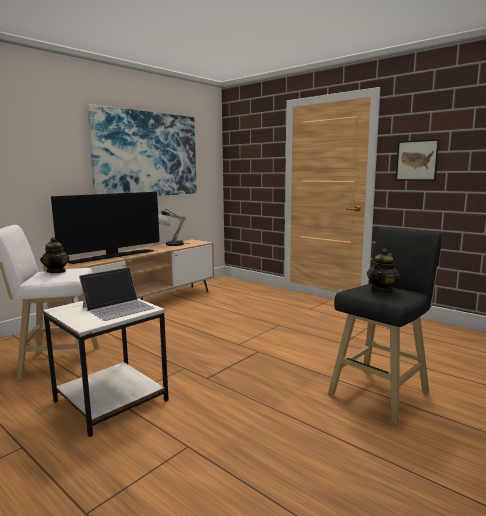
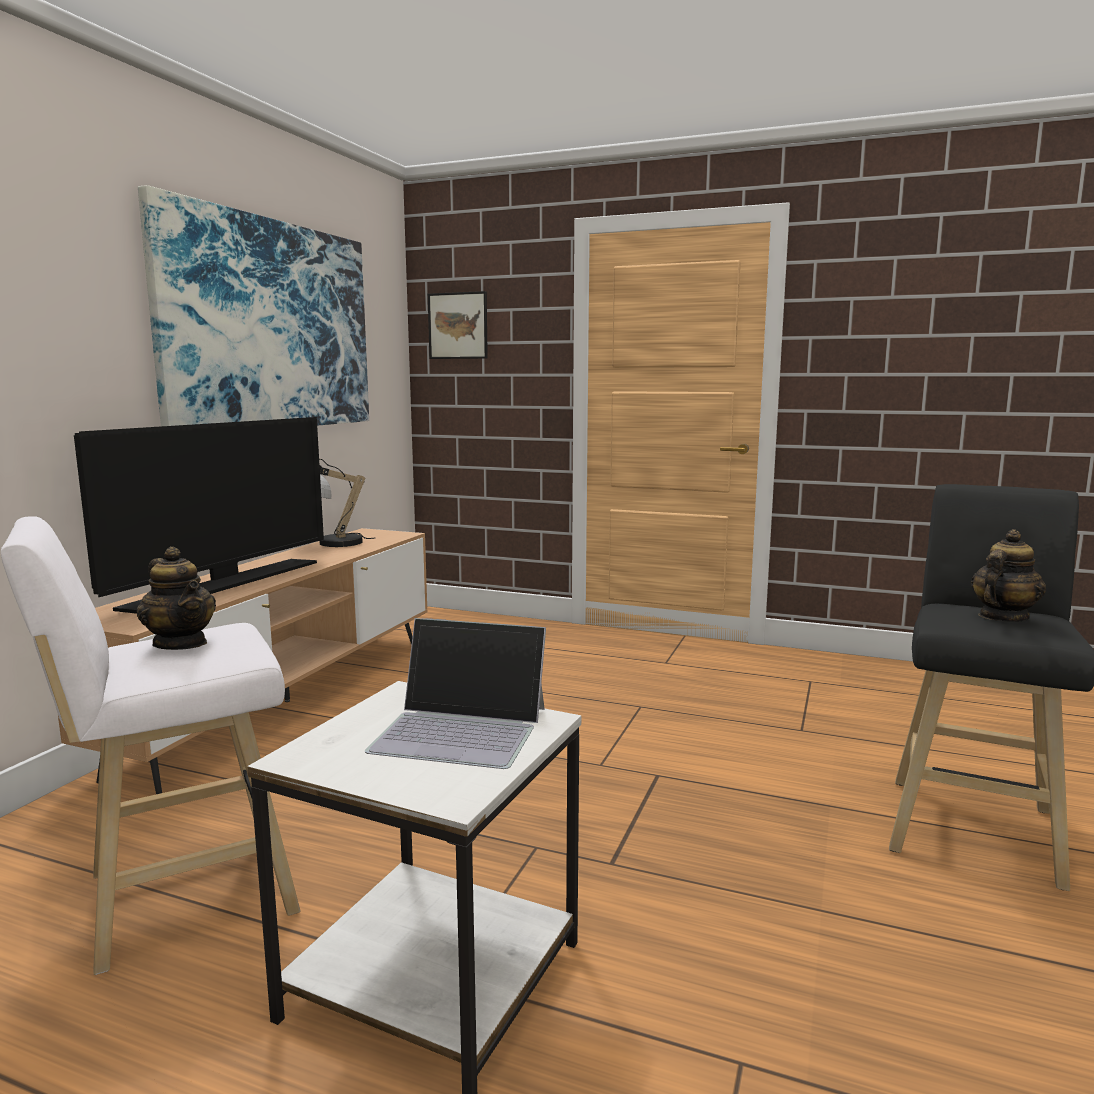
camera: 20 degrees left, 0 degrees up
(118, 308) = (462, 729): laptop -> laptop turned 75 degrees clockwise
(382, 290) = (1002, 617): teapot -> teapot turned 150 degrees counterclockwise
(416, 160) = (867, 352): picture -> picture (458, 326)

